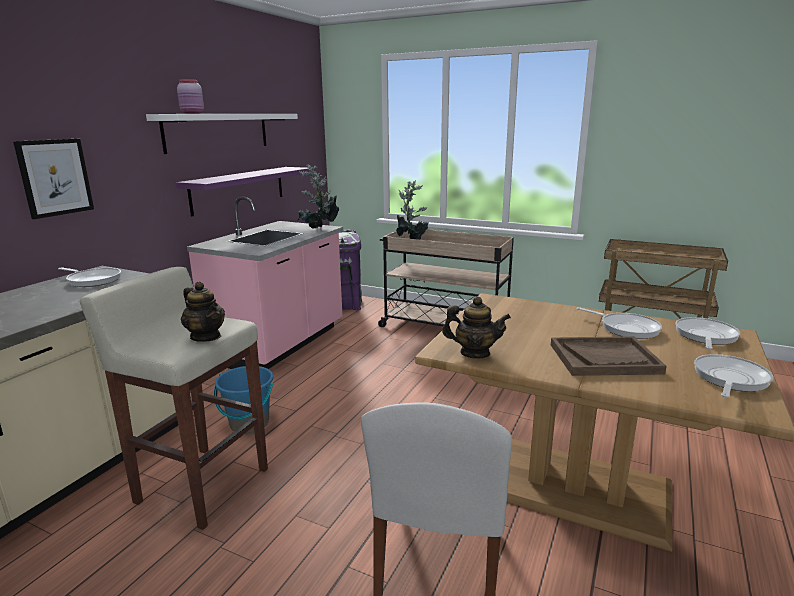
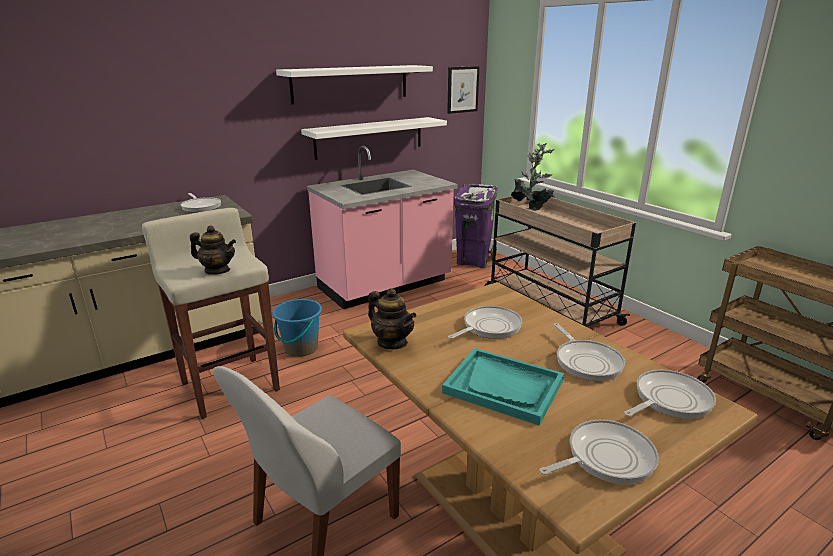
camera: 30 degrees right, 5 degrees up
(55, 177) = (191, 122): picture -> picture (462, 89)
(193, 113) = (317, 68): pink jar -> none
(206, 337) = (217, 271): teapot -> teapot turned 60 degrees counterclockwise
(239, 189) = (369, 137): purple shelf -> white shelf
(319, 229) = (431, 184): potted plant -> none
(528, 324) = (489, 327): none -> frying pan
(604, 358) = (503, 387): brown tray -> turquoise tray

